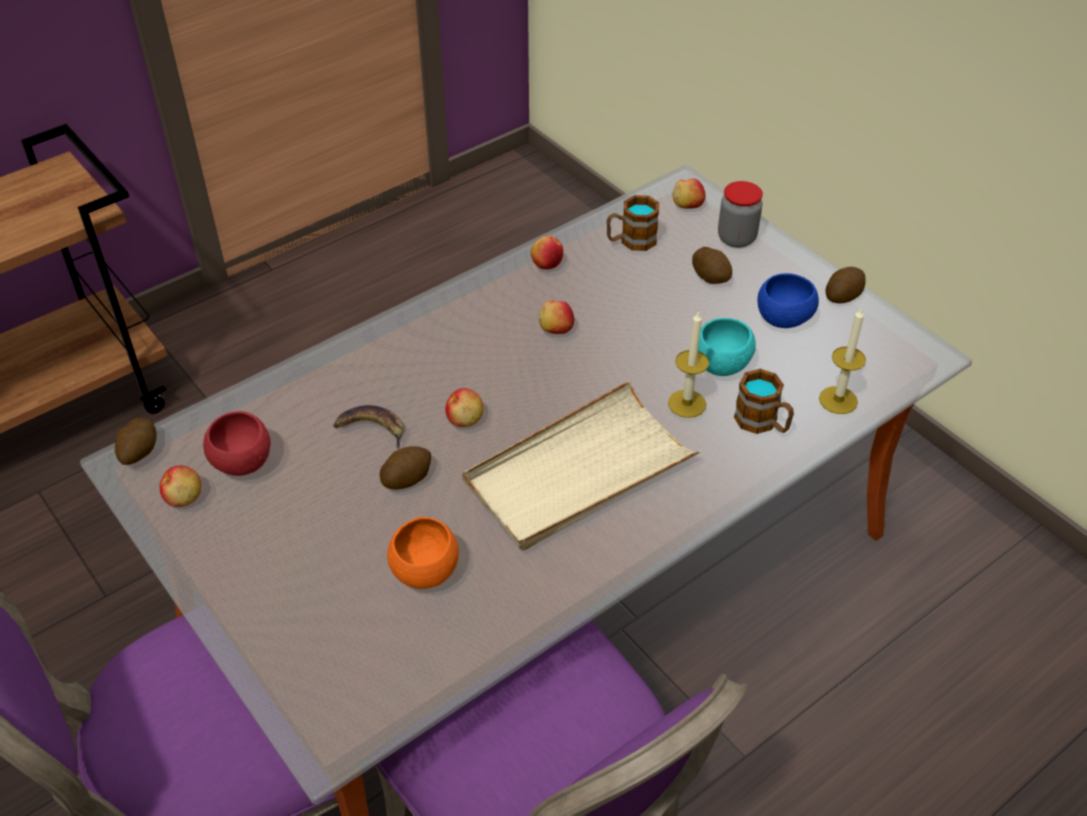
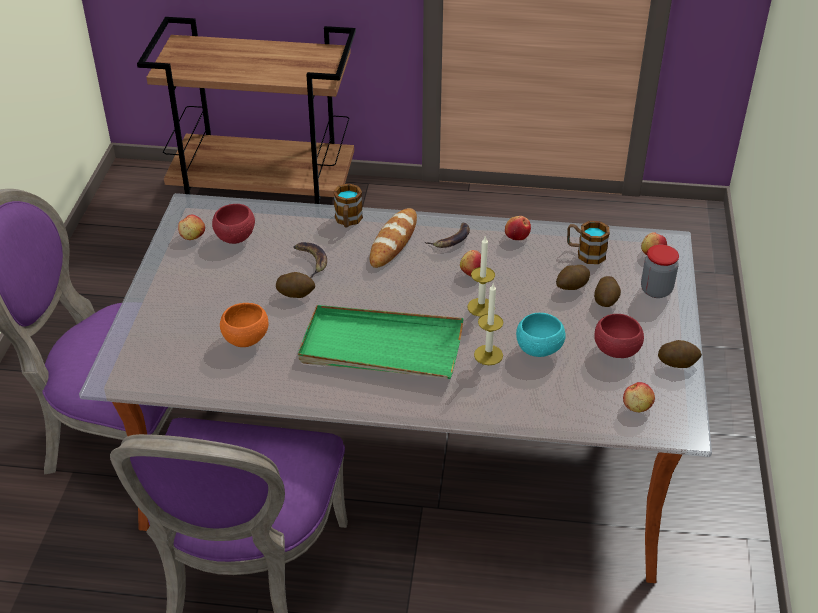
camera: 45 degrees right, 5 degrees down
(139, 452) = (200, 205): potato -> potato (571, 286)
(432, 348) = (393, 241): none -> bread
(465, 419) = (361, 285): apple -> apple (637, 406)
(488, 307) = (451, 239): none -> banana
(578, 472) = (381, 347): beige tray -> green tray
(762, 423) = (517, 393): mug -> mug (348, 221)
(783, 319) = (616, 350): blue bowl -> red bowl
(838, 400) = (582, 413): candle -> candle (481, 307)

